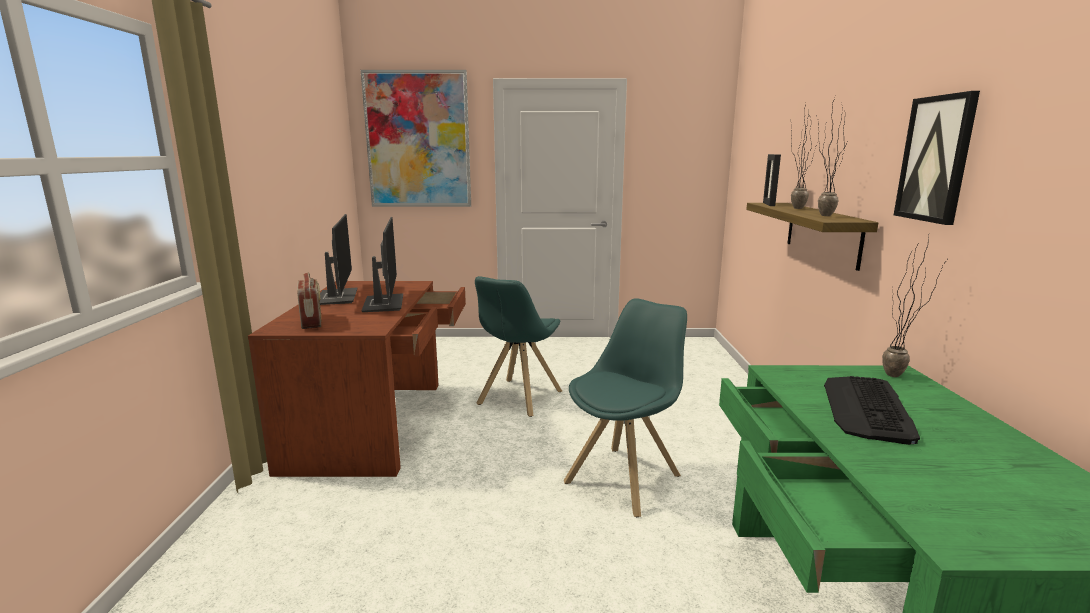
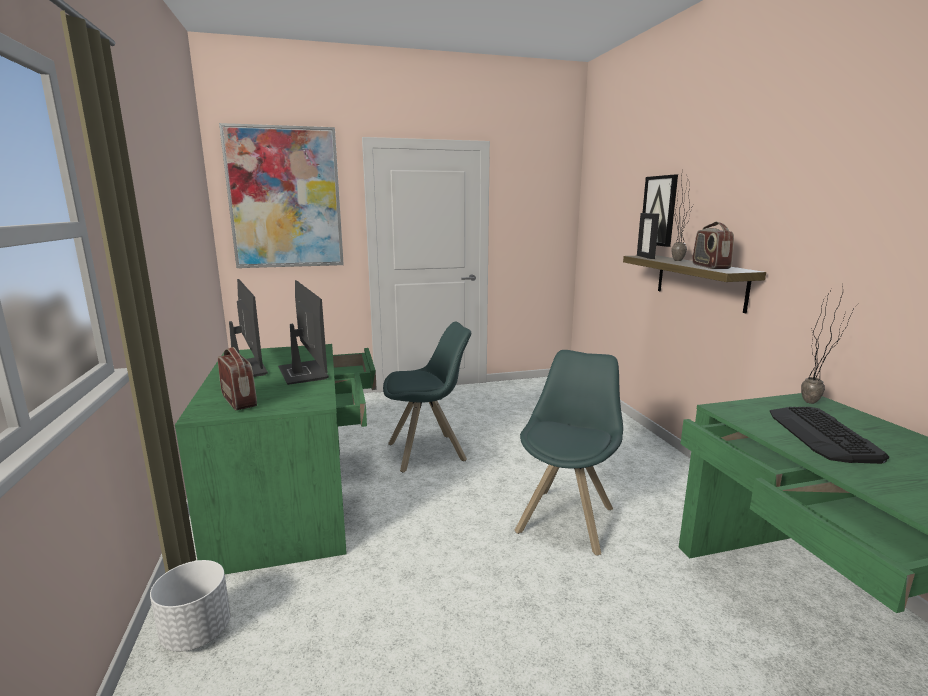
camera: 15 degrees left, 0 degrees up
(246, 517) = (197, 632): none -> white planter
(380, 422) = (297, 497): brown desk -> green desk
(519, 397) = (427, 452): turquoise chair -> turquoise chair turned 120 degrees counterclockwise
(820, 215) = (709, 266): potted plant -> radio
(936, 159) = (829, 219): picture -> picture (659, 211)

